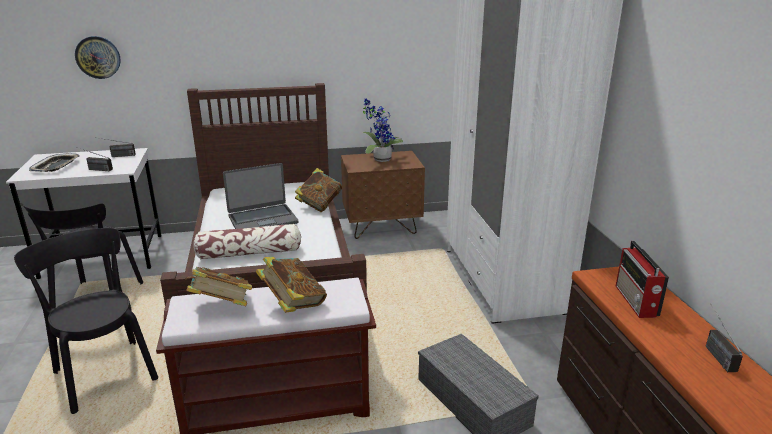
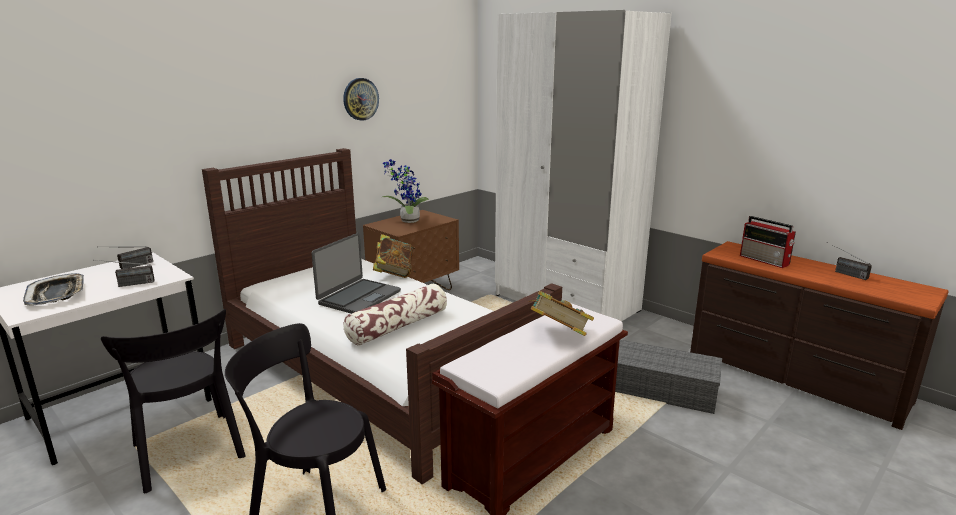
camera: 35 degrees left, 5 degrees down
(98, 57) = (80, 139): wall clock -> wall clock (360, 99)
(221, 307) = (506, 357): book -> none

